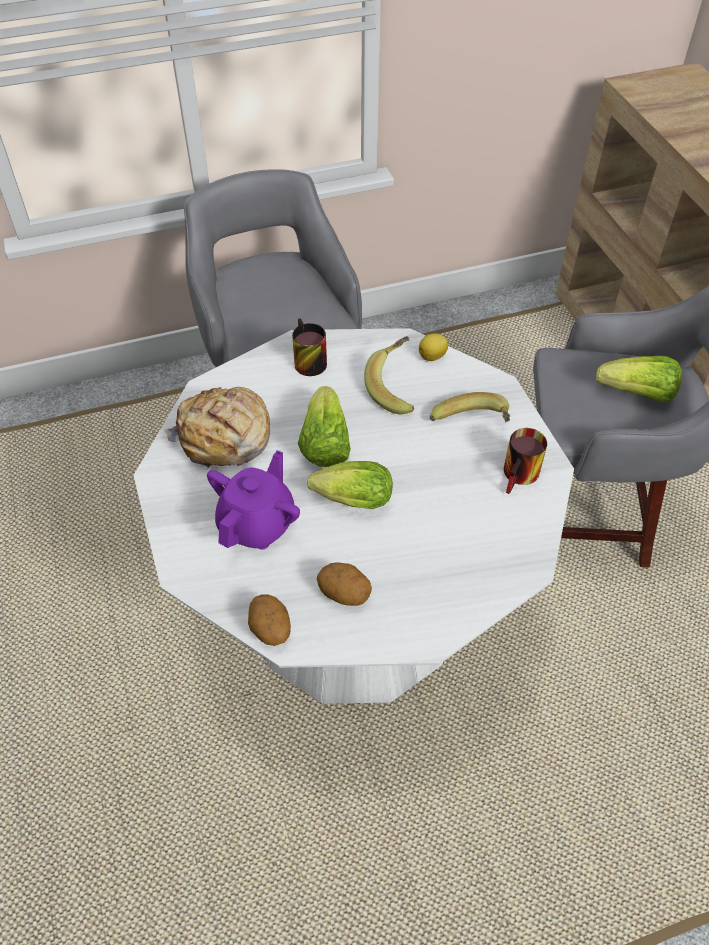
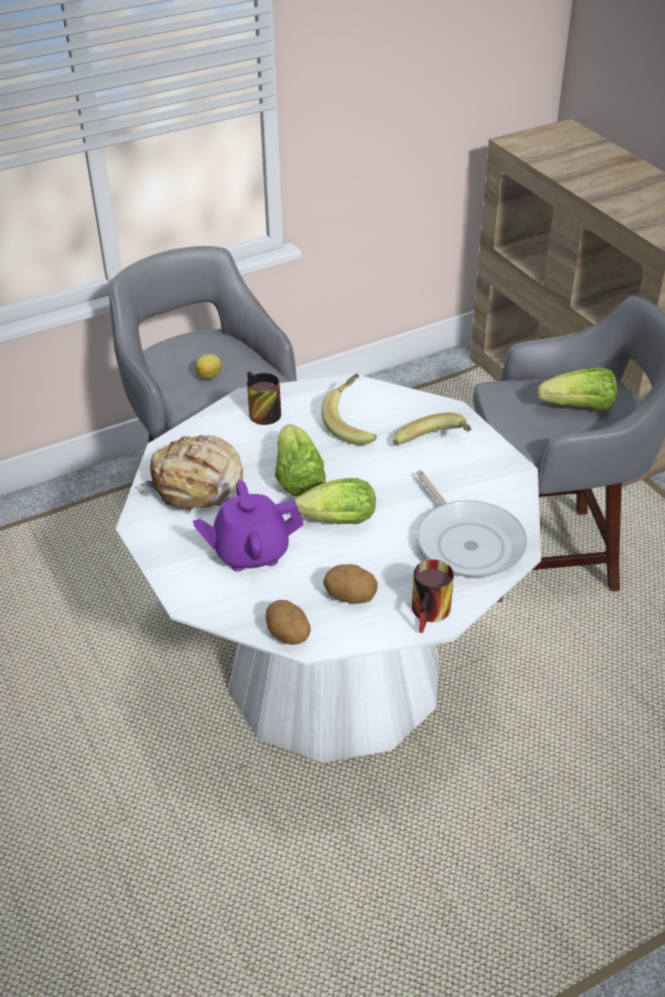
camera: 10 degrees left, 10 degrees down
(257, 524) = (251, 552): purple teapot -> purple teapot turned 120 degrees counterclockwise
(433, 356) = (382, 394): lemon -> lemon (210, 376)
(480, 546) = (467, 541): none -> frying pan
(522, 476) = (491, 481): mug -> mug (432, 613)

